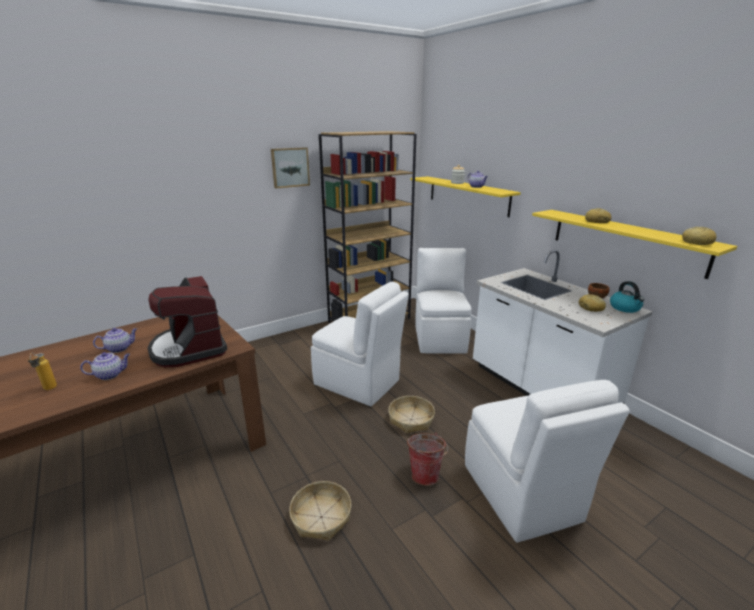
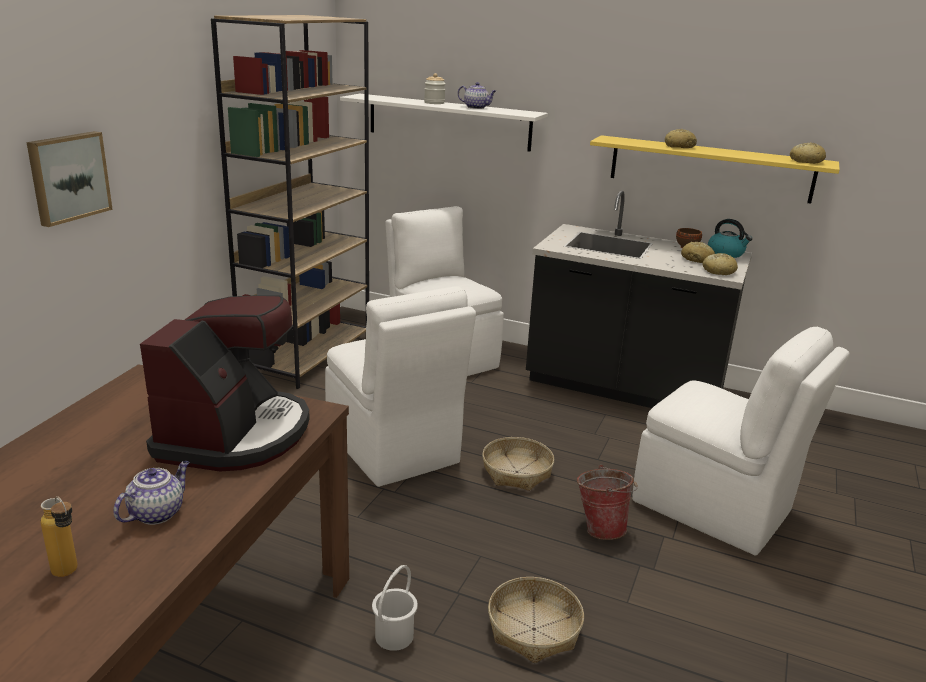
camera: 35 degrees left, 0 degrees up
(119, 348) = (91, 472): teapot -> none
(189, 348) = (235, 434): coffee machine -> coffee machine turned 105 degrees counterclockwise
(253, 484) = (393, 636): none -> white bucket
(290, 167) = (168, 82): picture -> picture (68, 177)
(358, 383) = (393, 449): white chair -> white chair turned 60 degrees clockwise
(467, 195) = (448, 122): yellow shelf -> white shelf
(539, 389) = (624, 388): white counter -> black counter
(595, 320) = (718, 271): none -> bread

